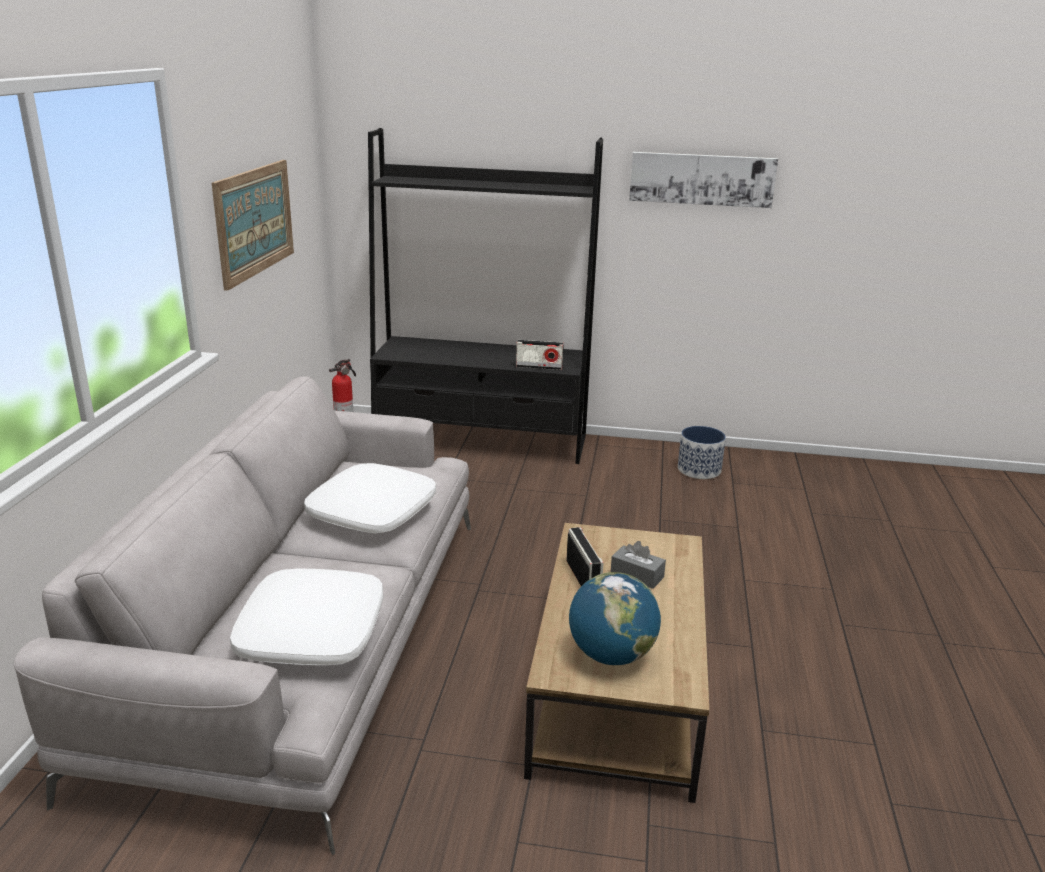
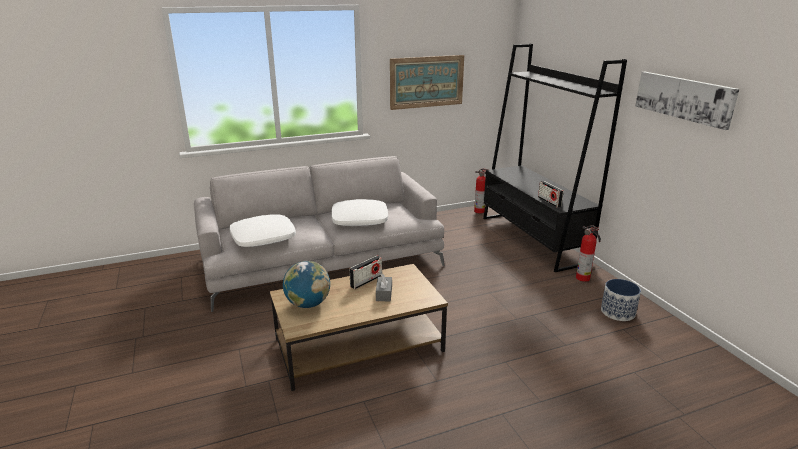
camera: 60 degrees right, 0 degrees up
(611, 455) = (583, 278): none -> fire extinguisher

